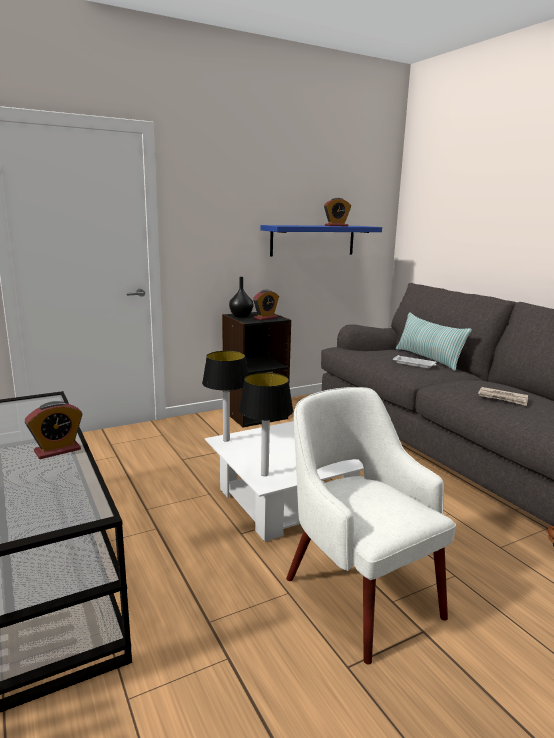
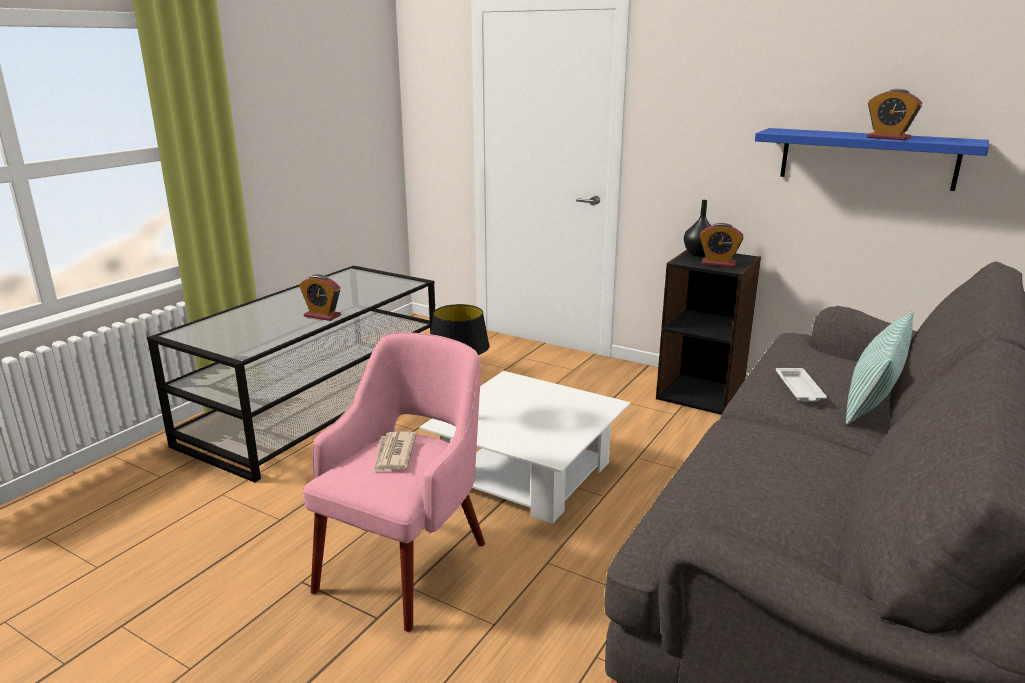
camera: 60 degrees right, 5 degrees up
(225, 440) = (511, 380): table lamp -> none
(359, 594) = (406, 563): white armchair -> pink armchair
(503, 398) = (745, 471): newspaper -> newspaper (394, 454)

